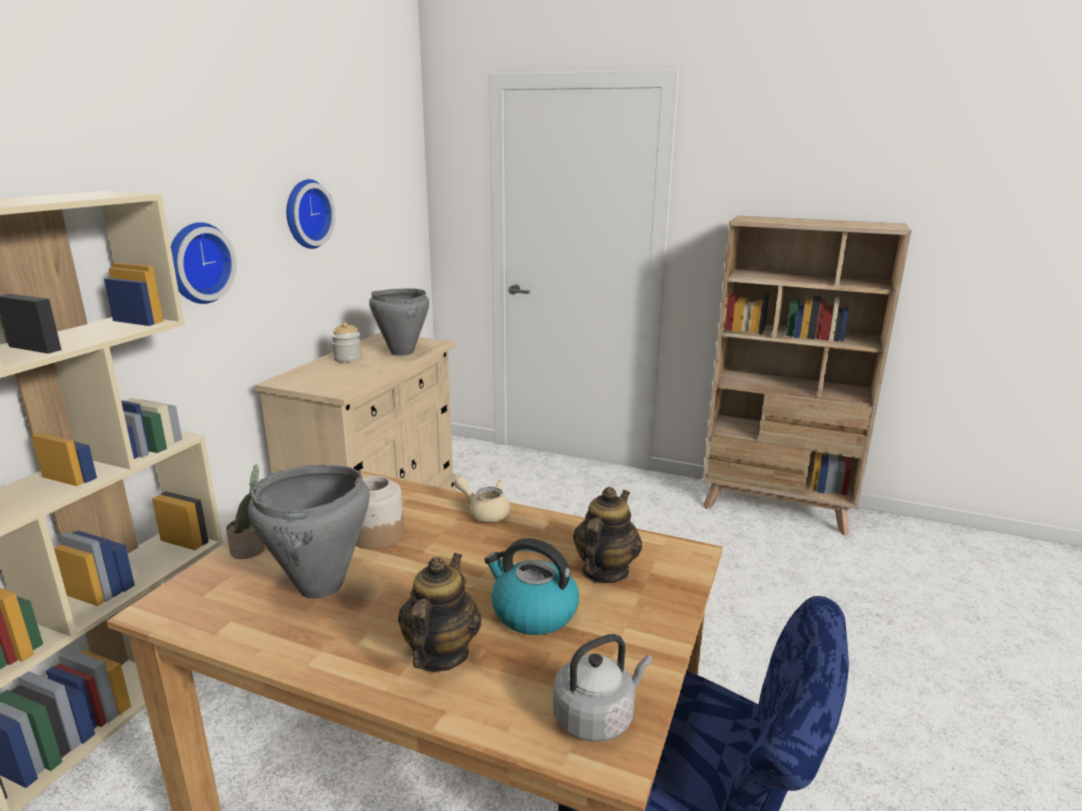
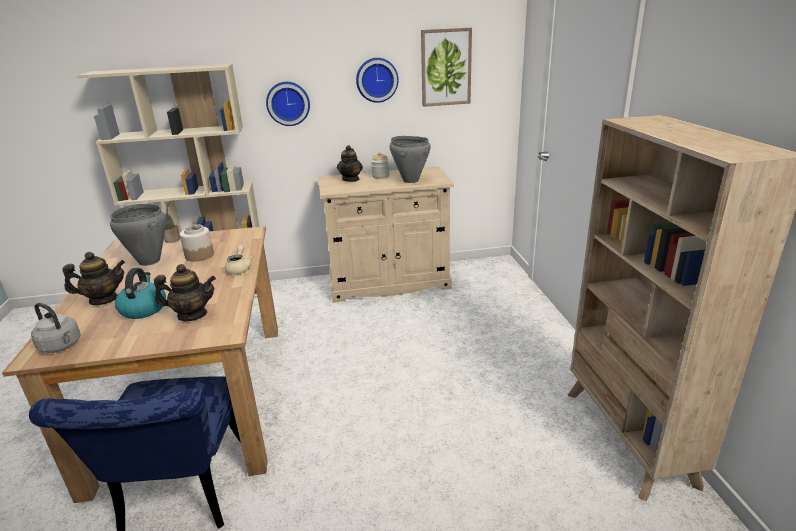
camera: 60 degrees right, 5 degrees up
(321, 373) = (351, 179): none -> teapot
(370, 193) = (446, 67): none -> picture

